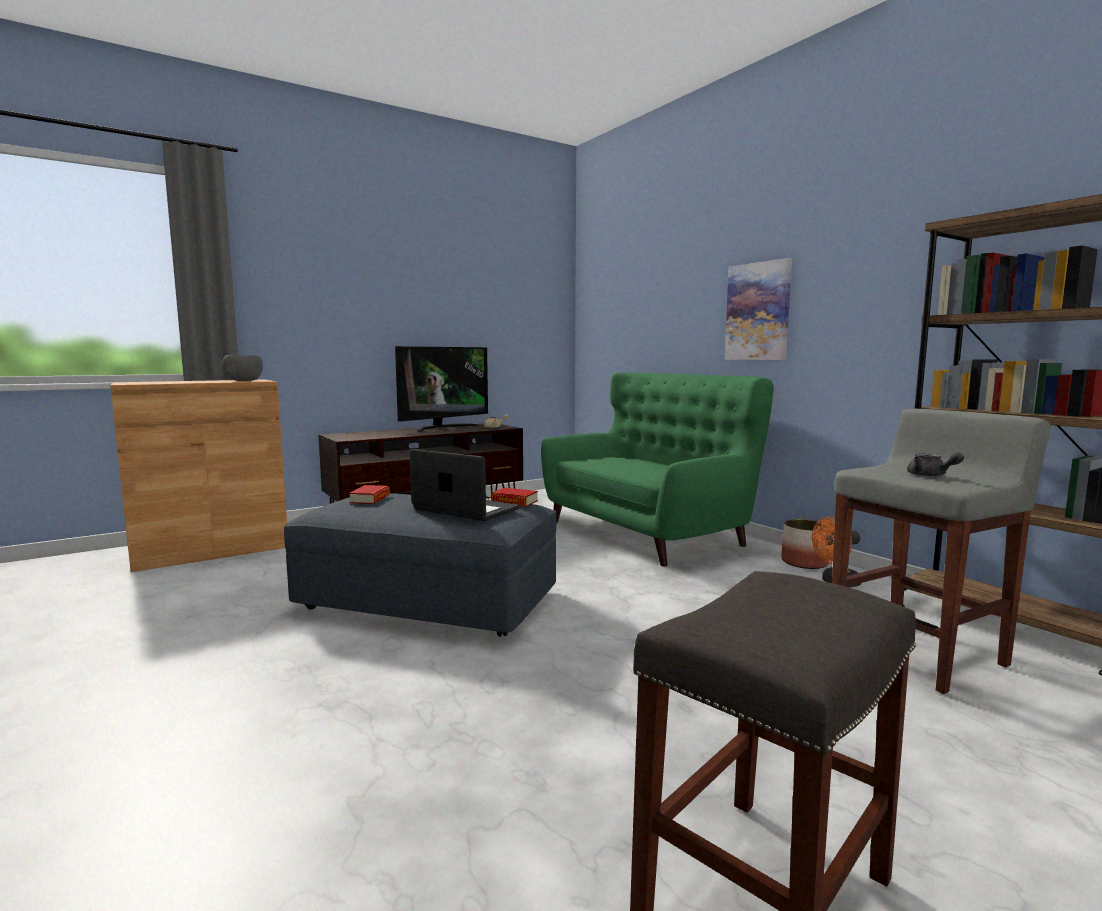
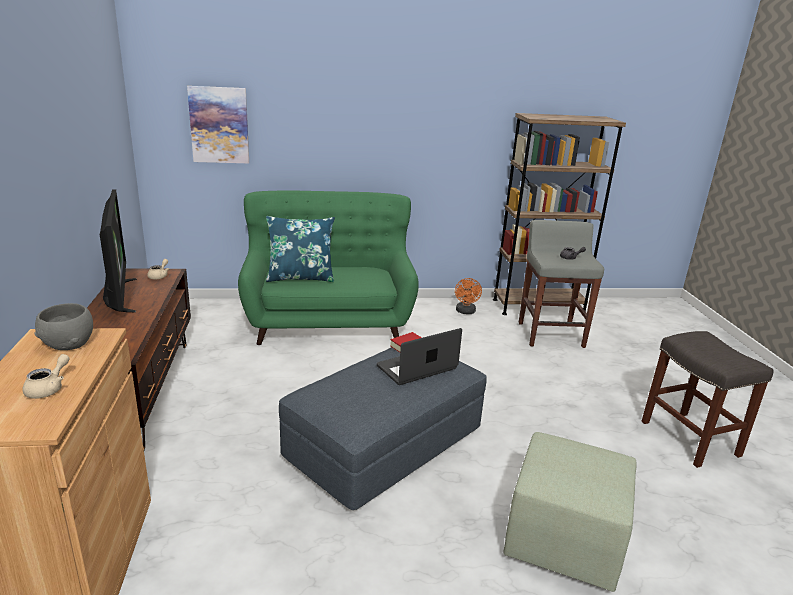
camera: 65 degrees left, 15 degrees up
(177, 382) = (49, 388): none -> beige teapot
(282, 743) = (561, 540): none -> green ottoman
(370, 499) = (344, 397): book -> none
(612, 461) = (300, 277): none -> blue pillow
(758, 312) = (376, 143): picture -> picture (219, 125)
(805, 562) = (432, 305): planter -> none

